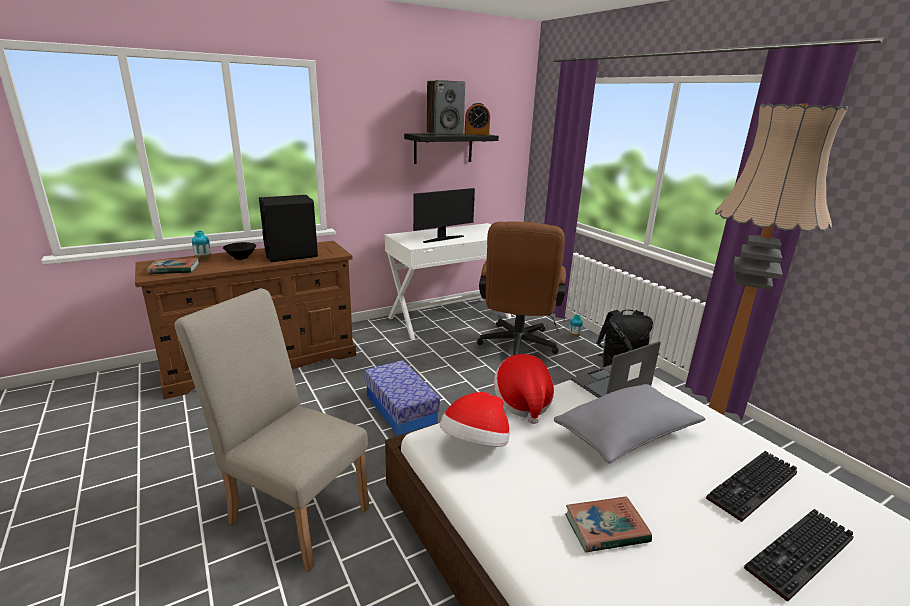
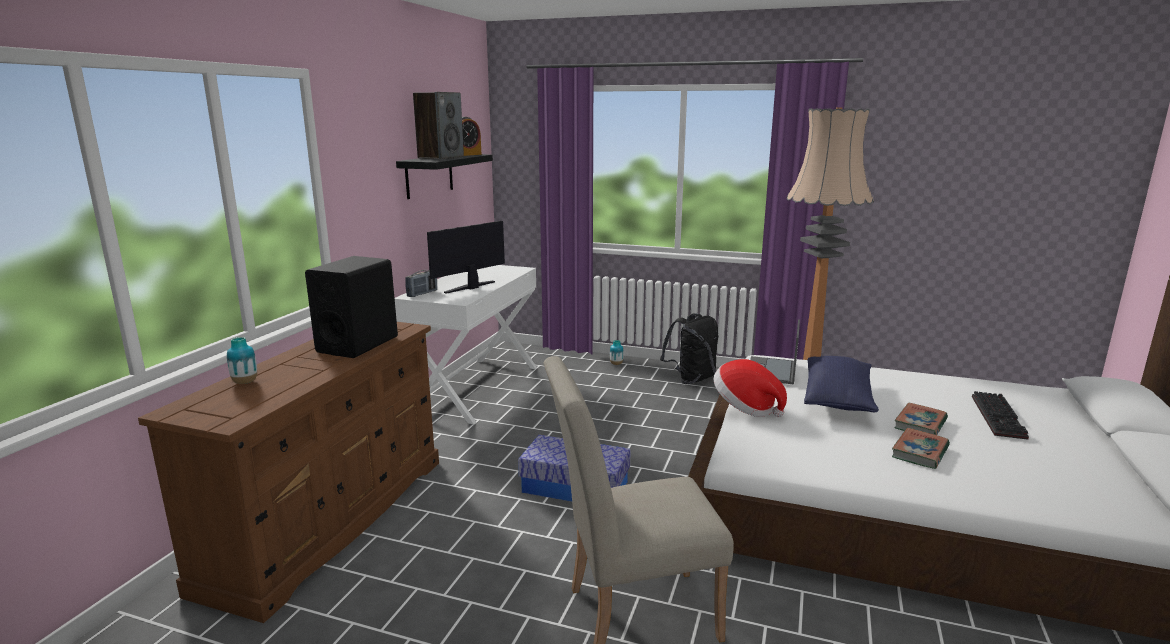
camera: 40 degrees left, 5 degrees down
(174, 269) = (240, 404): book -> book (920, 424)
(241, 257) = (297, 365): black bowl -> none
(406, 235) = (422, 293): none -> radio
(443, 239) = (471, 287): monitor -> monitor turned 150 degrees counterclockwise
(475, 444) = (773, 447): hat -> none
(516, 347) = (585, 391): brown office chair -> none
(626, 436) = (837, 399): grey pillow -> blue pillow
(754, 488) = (935, 396): keyboard -> none

